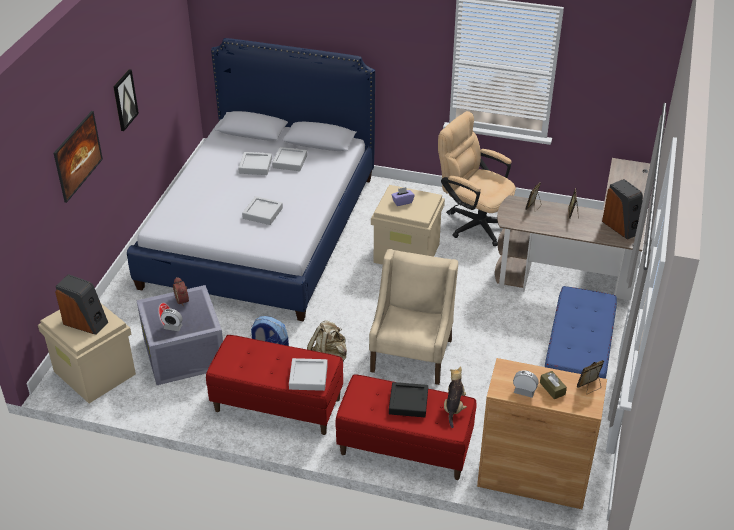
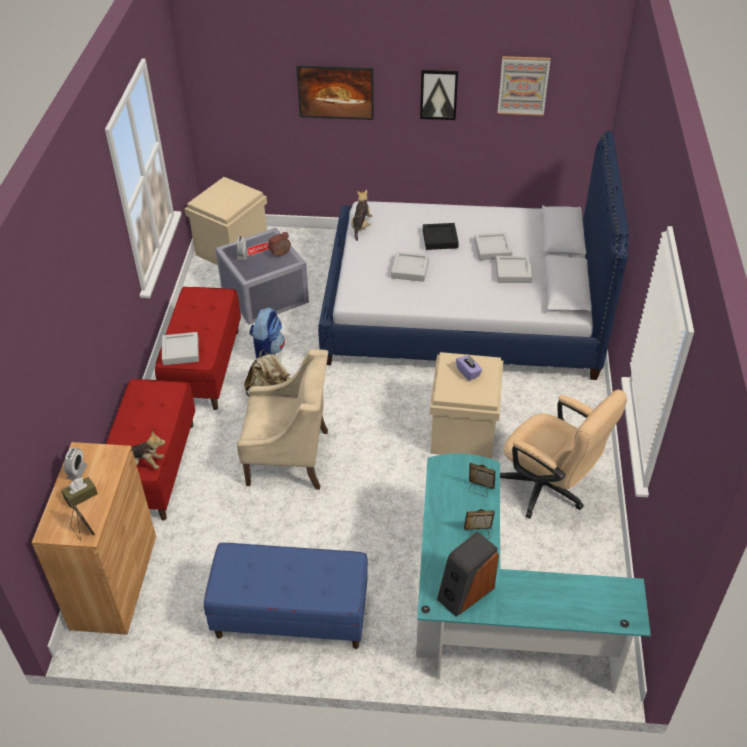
camera: 80 degrees right, 5 degrees up
(86, 322) = (223, 199): speaker -> none
(156, 51) = (523, 85): none -> picture
(185, 233) = (361, 226): none -> plush toy
(408, 402) = (149, 428): black tray -> black tray (440, 239)
(474, 222) = (548, 490): beige office chair -> beige office chair turned 105 degrees clockwise
(582, 268) = (490, 617): brown desk -> turquoise desk

